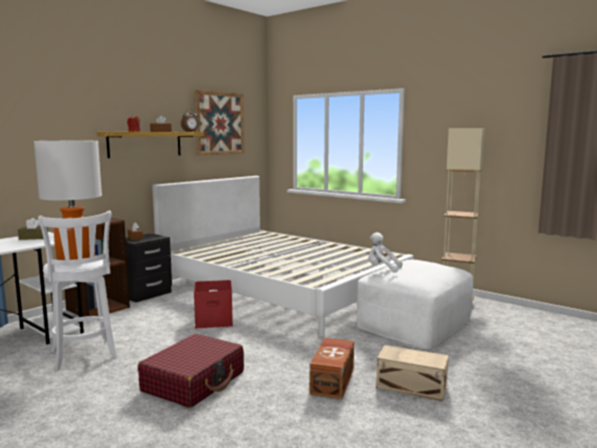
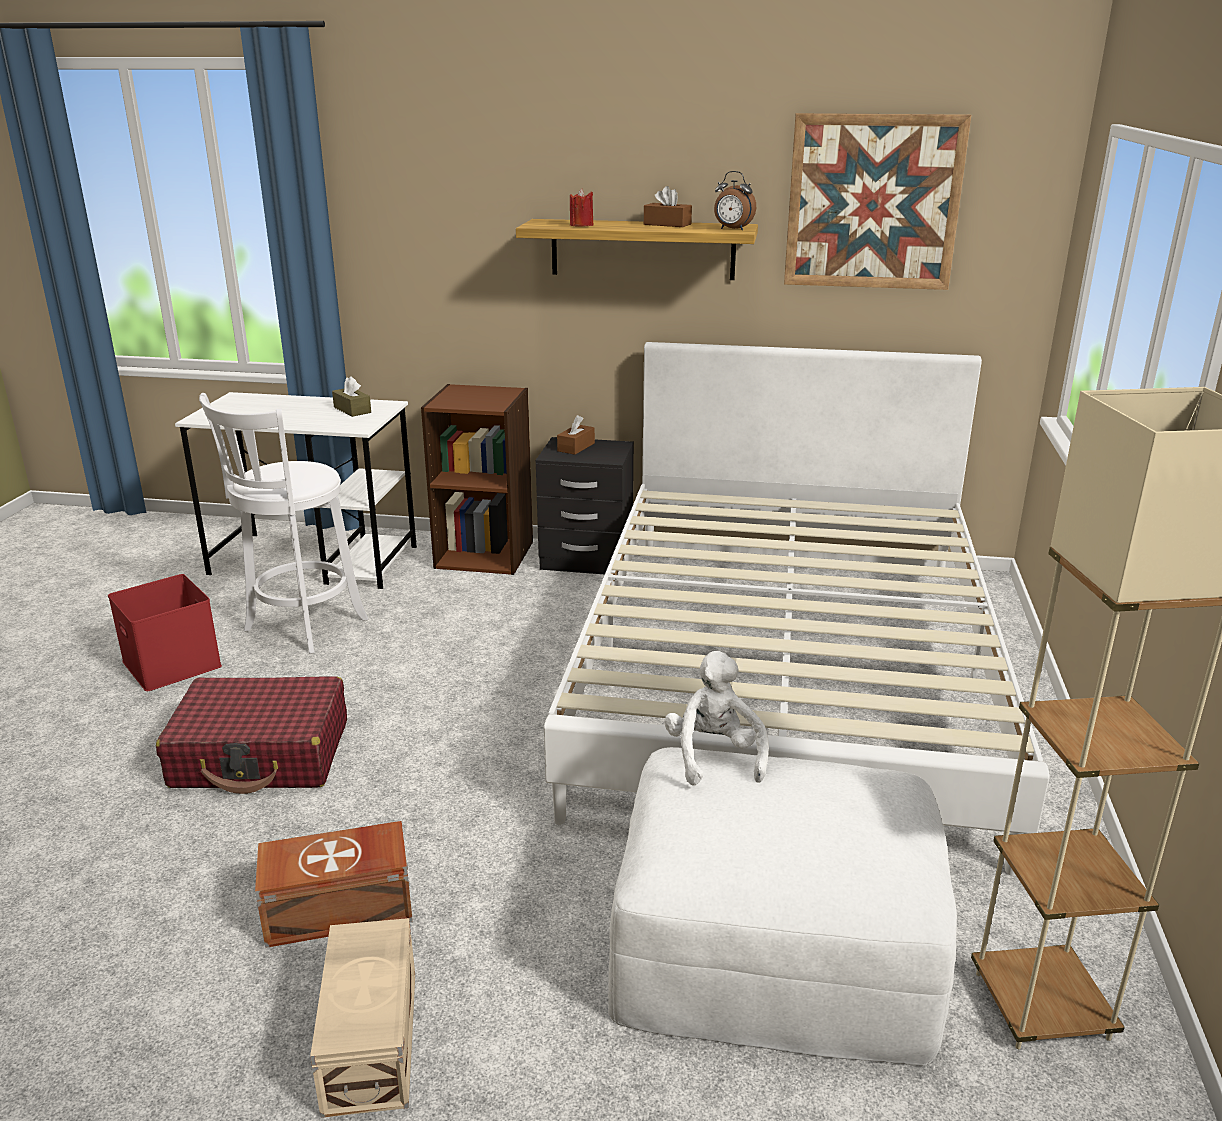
camera: 60 degrees right, 15 degrees up
(75, 259) = (280, 473): table lamp -> none
(213, 321) = (525, 670): red storage box -> red storage box (169, 663)

